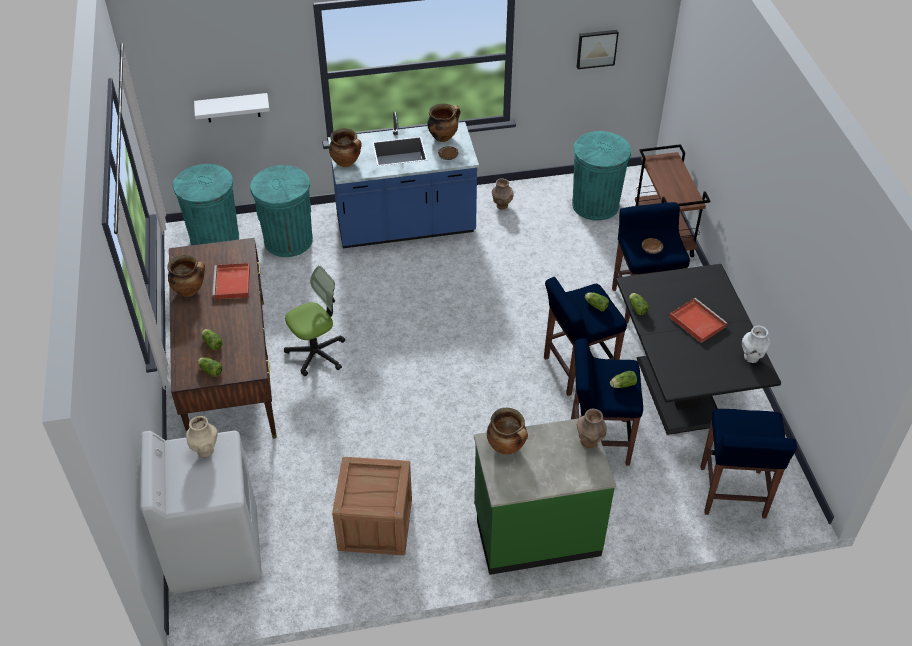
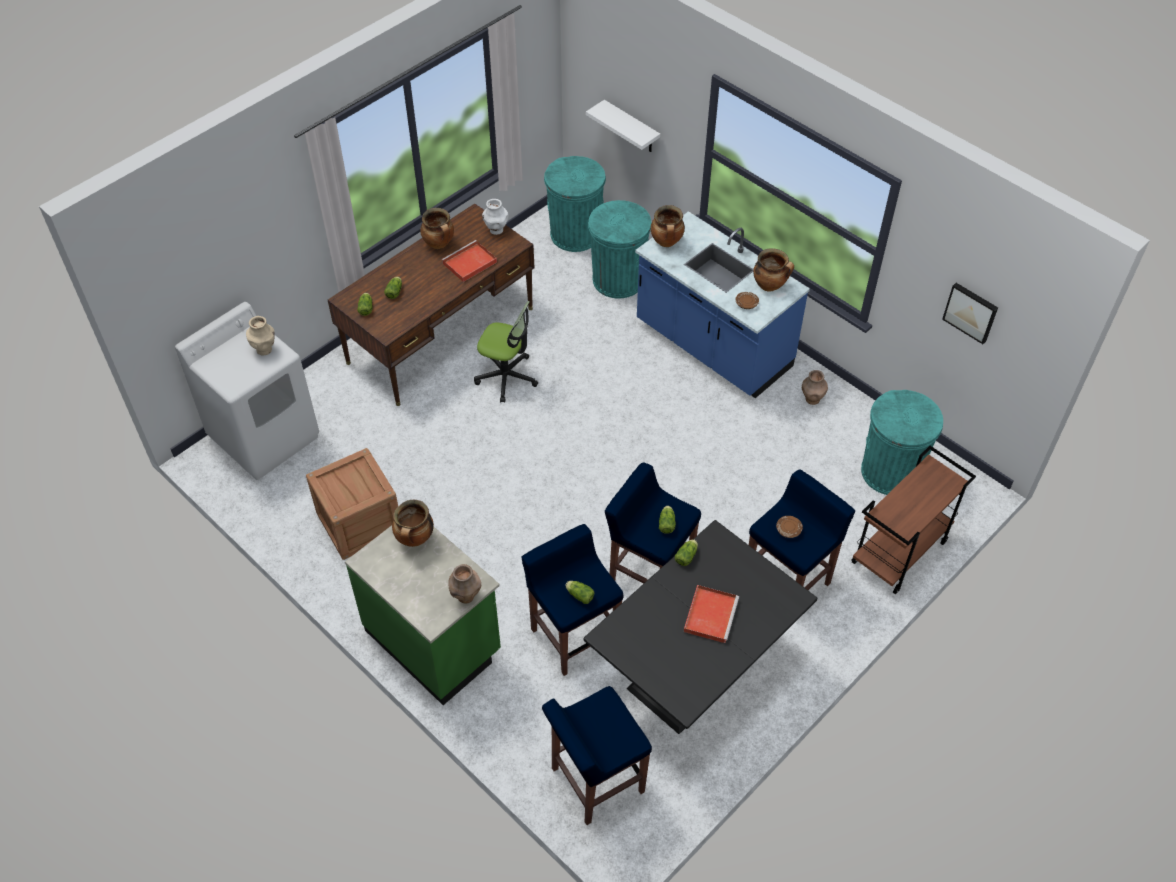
camera: 55 degrees right, 5 degrees up
(751, 357) = (699, 685): white vase -> white vase (496, 230)

